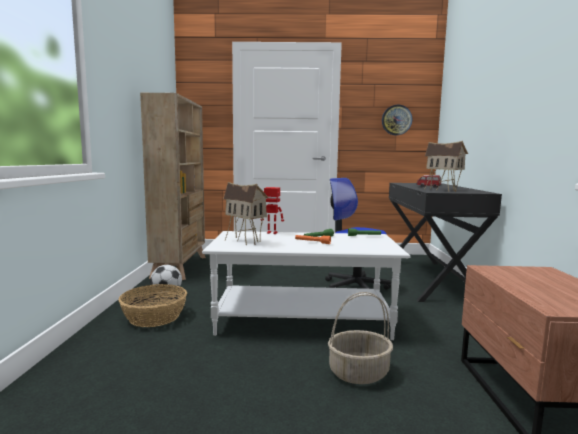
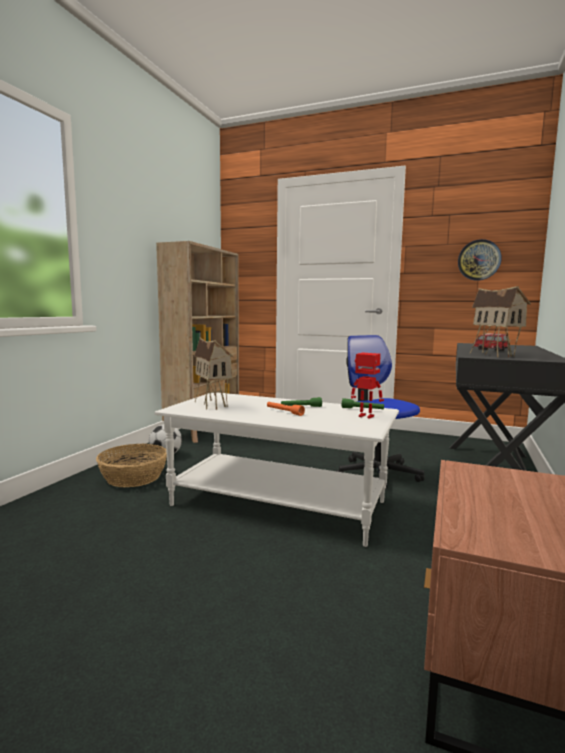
camera: 20 degrees right, 0 degrees up
(271, 233) = (258, 398): toy robot -> toy robot (365, 416)
(359, 372) = (286, 578): basket -> none

